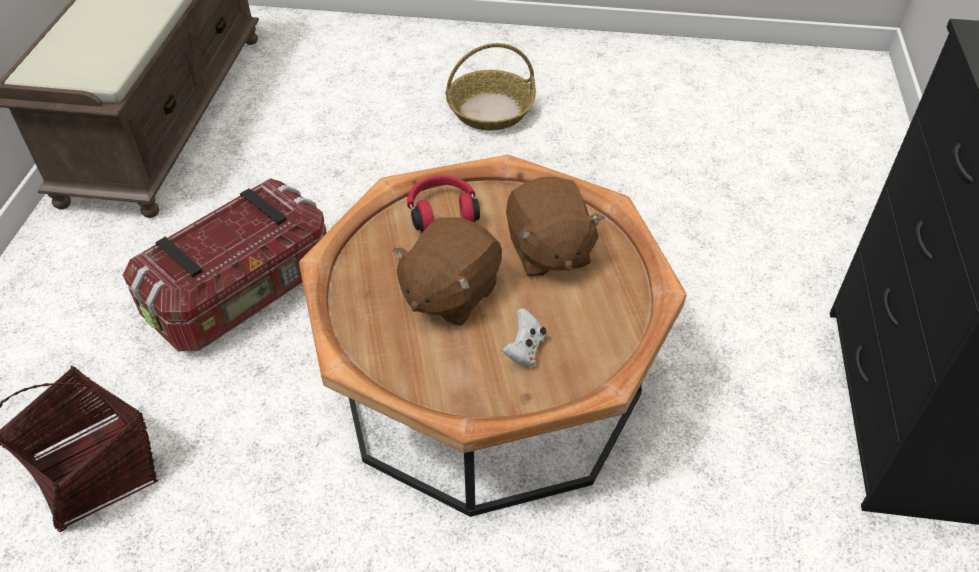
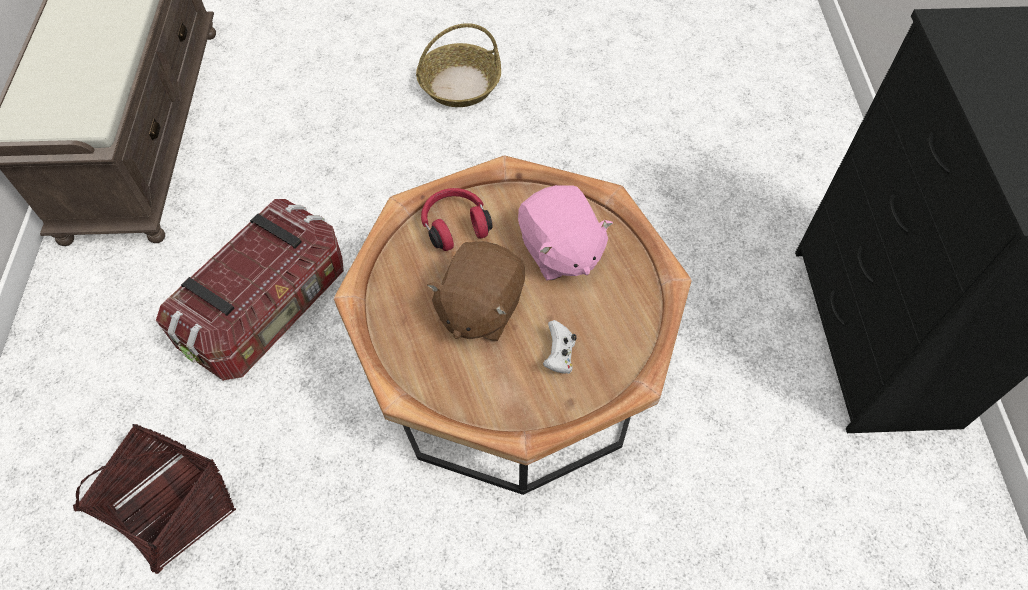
camera: 10 degrees left, 10 degrees up
(548, 251) = (559, 251): brown plush toy -> pink plush toy

